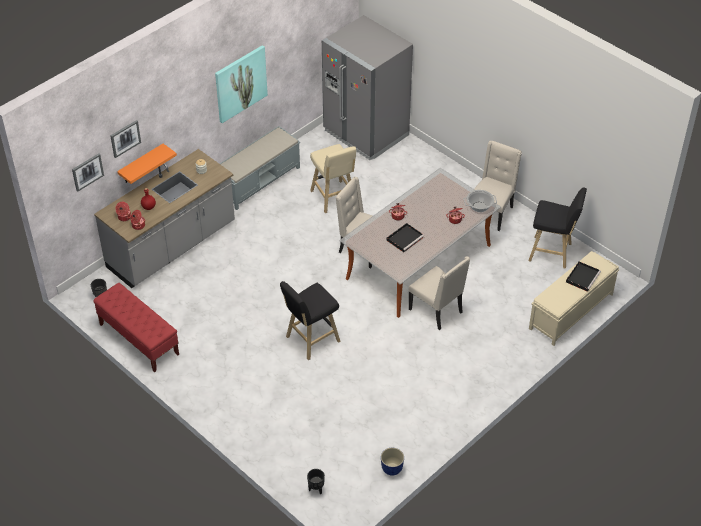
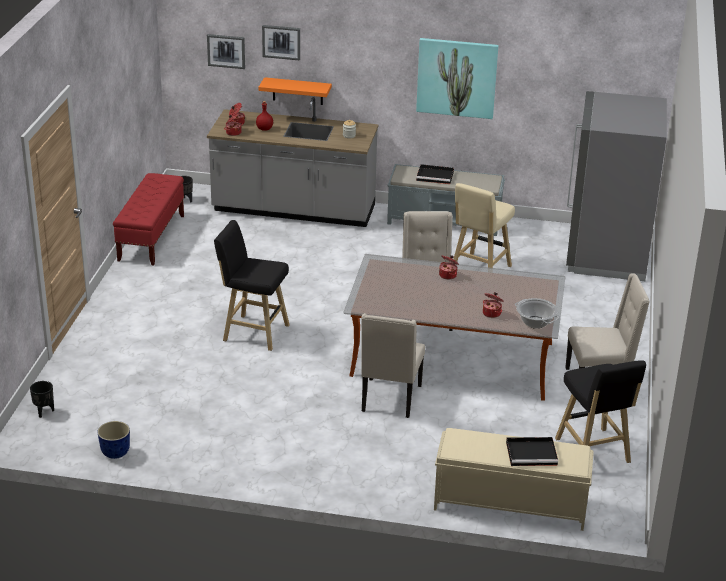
camera: 55 degrees right, 15 degrees down
(405, 238) = (418, 291): black tray -> black tray (436, 176)

